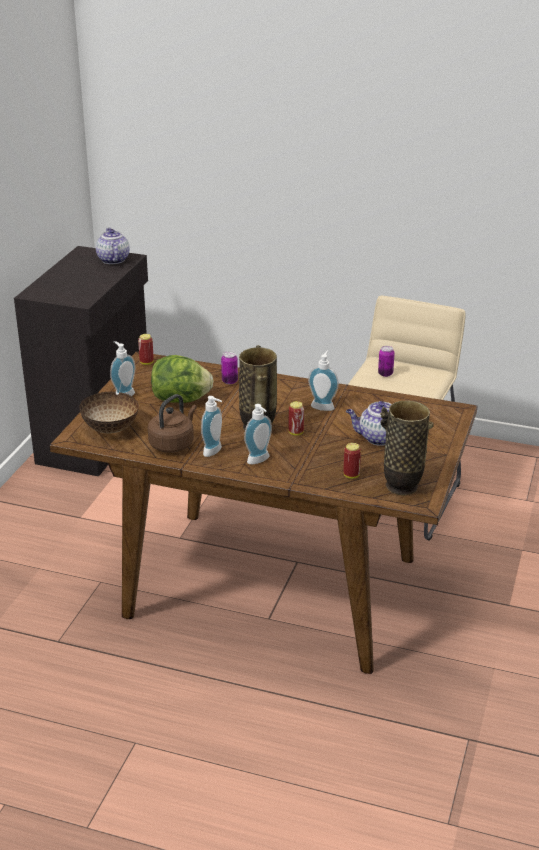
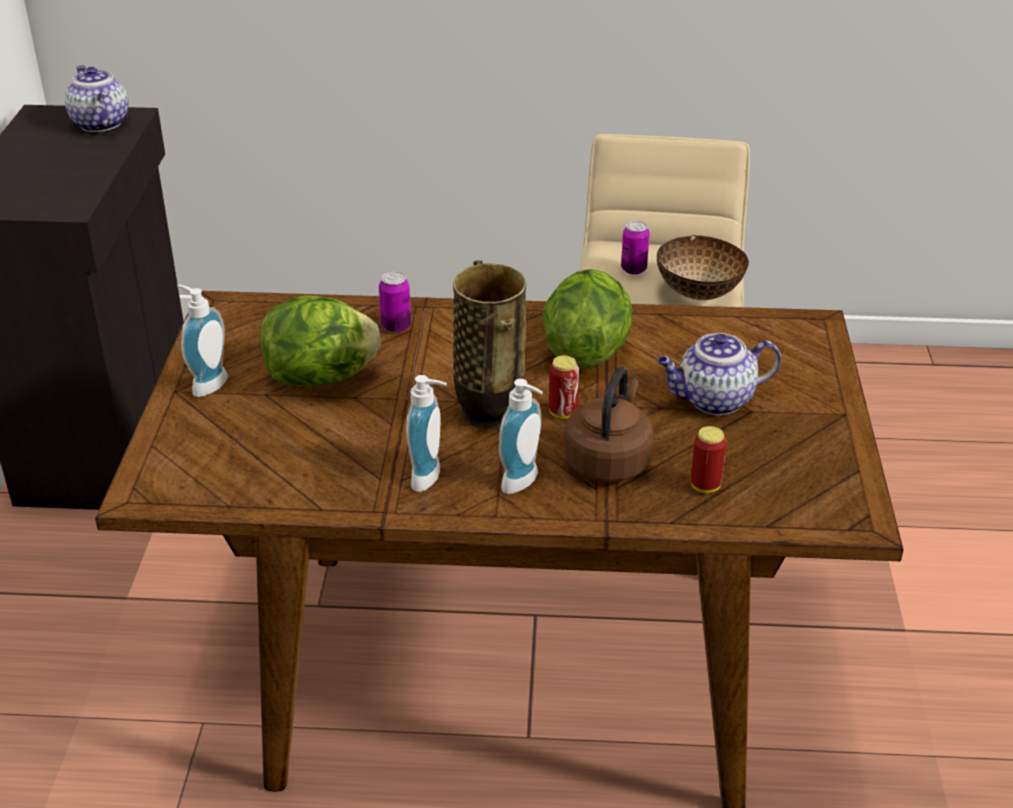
camera: 15 degrees left, 5 degrees up
(111, 429) = (210, 461): bowl -> bowl (700, 293)
(146, 362) = (227, 311): can -> none
(173, 444) = (344, 474): brown kettle -> brown kettle (609, 461)
(323, 406) = (585, 351): soap dispenser -> lettuce
(401, 486) = (806, 494): vase -> none

